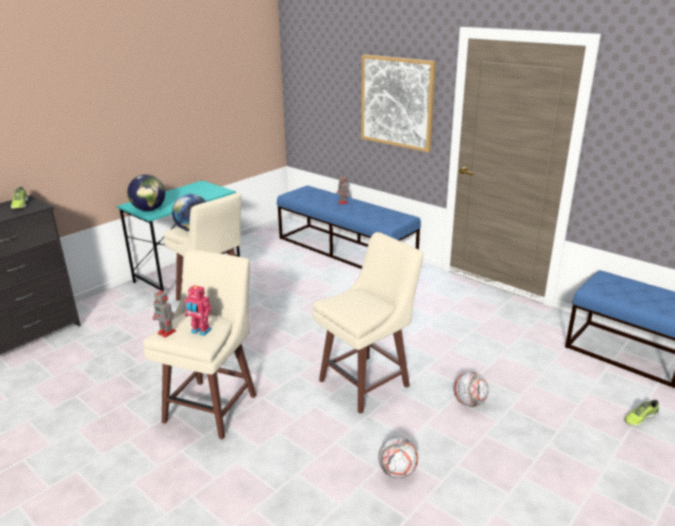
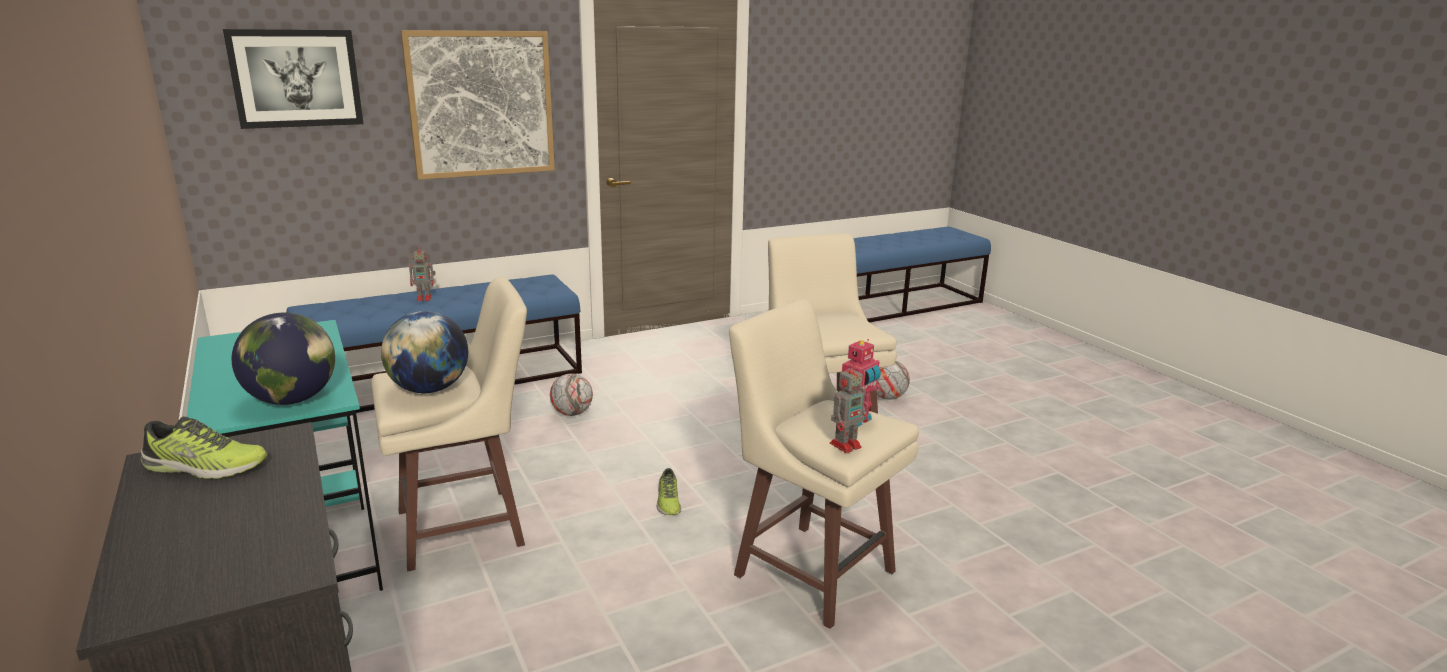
camera: 70 degrees left, 5 degrees down
(322, 75) = (296, 78): none -> picture
(397, 472) = (989, 461): football -> football (572, 413)
(640, 418) = (941, 339): shoe -> shoe (668, 502)

